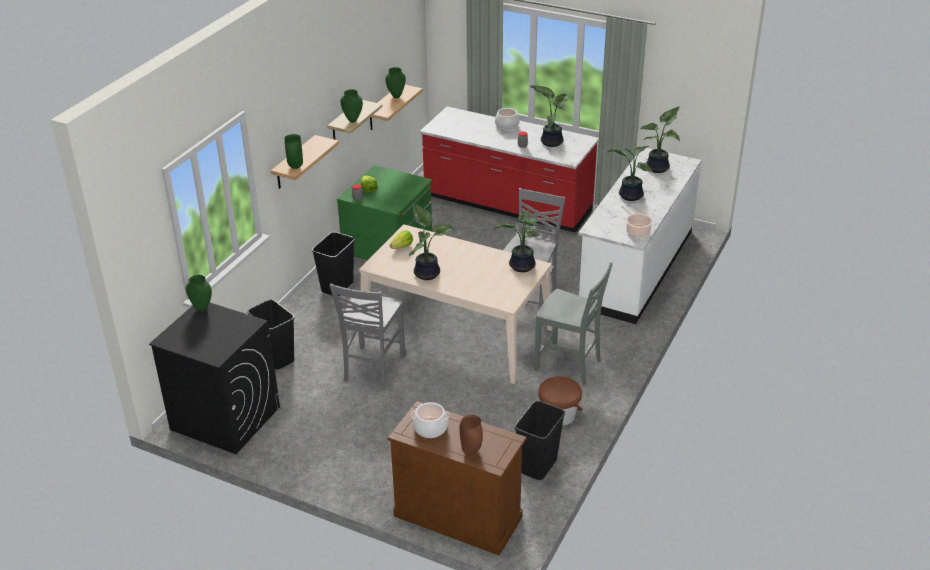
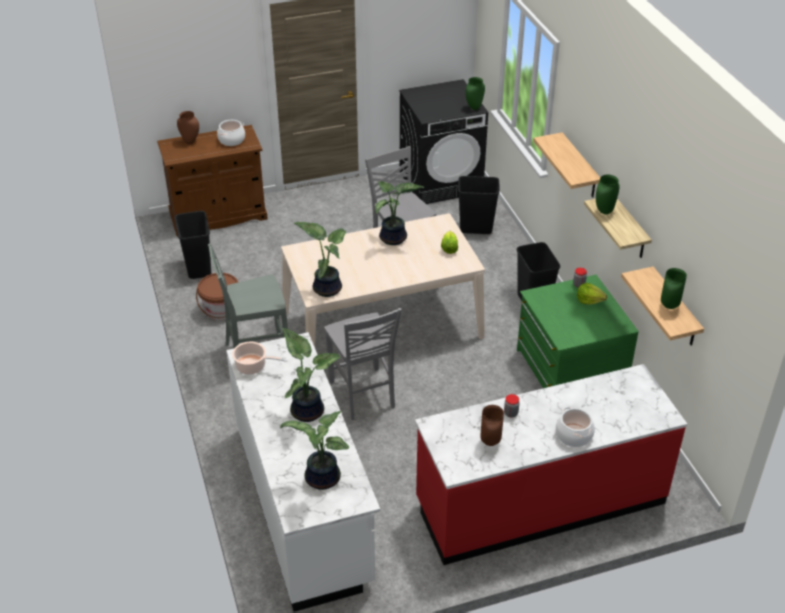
camera: 135 degrees right, 5 degrees up
(296, 167) = (550, 144): green vase -> none
(551, 141) = (491, 442): potted plant -> brown vase

